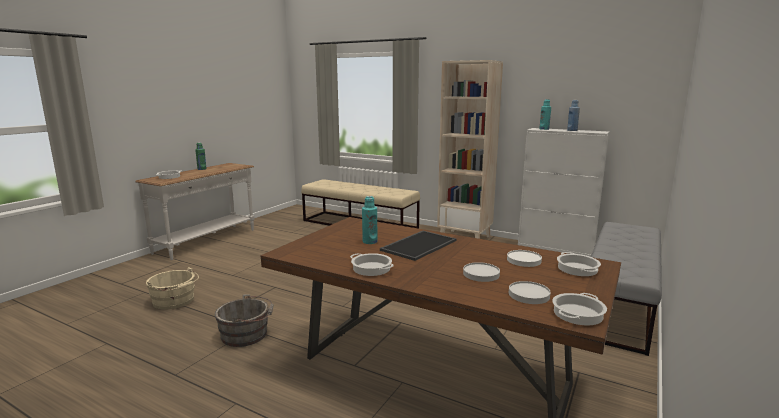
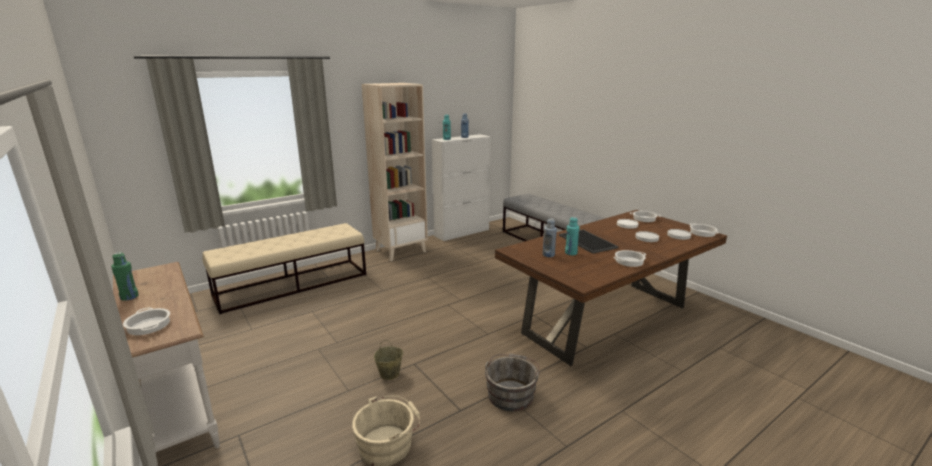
camera: 65 degrees left, 5 degrees up
(257, 282) = (389, 374): none -> beige bucket
(354, 234) = (548, 255): none -> blue bottle

